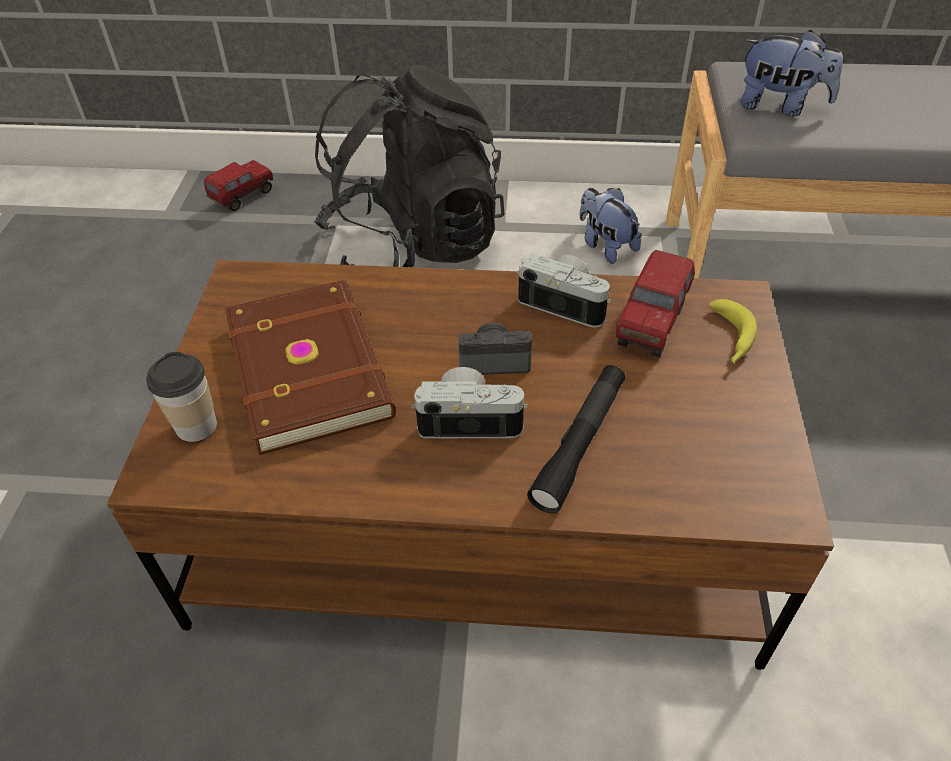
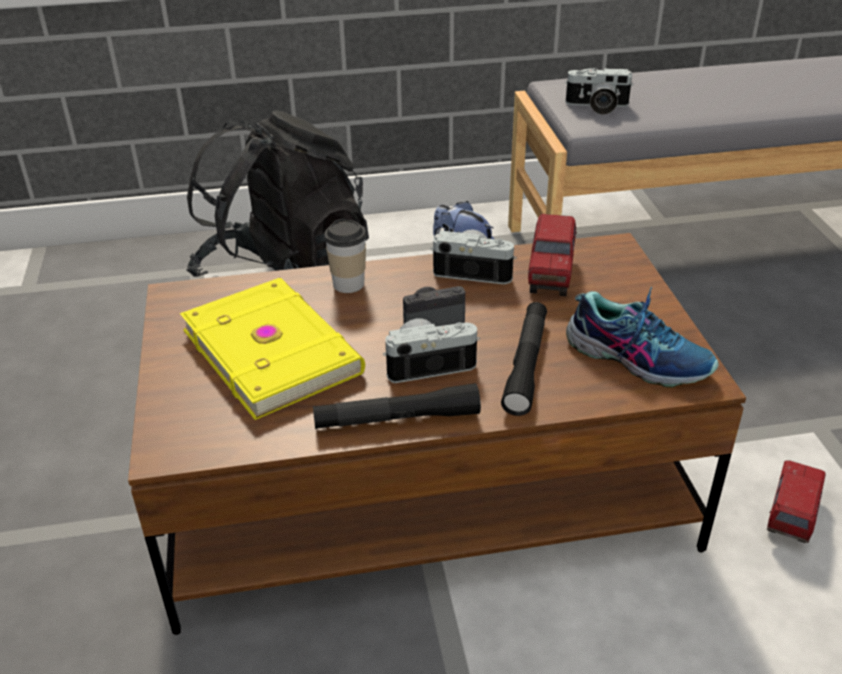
camera: 15 degrees left, 10 degrees down
(196, 426) = (186, 409): cup -> cup (348, 284)
(243, 197) = (99, 263): toy truck -> toy truck (790, 516)
(312, 367) = (274, 349): brown book -> yellow book
(408, 487) = (397, 419): none -> black flashlight
(716, 460) = (638, 357): none -> shoe
(729, 339) = (616, 276): banana -> none
(780, 106) = (597, 107): plush toy -> camera

